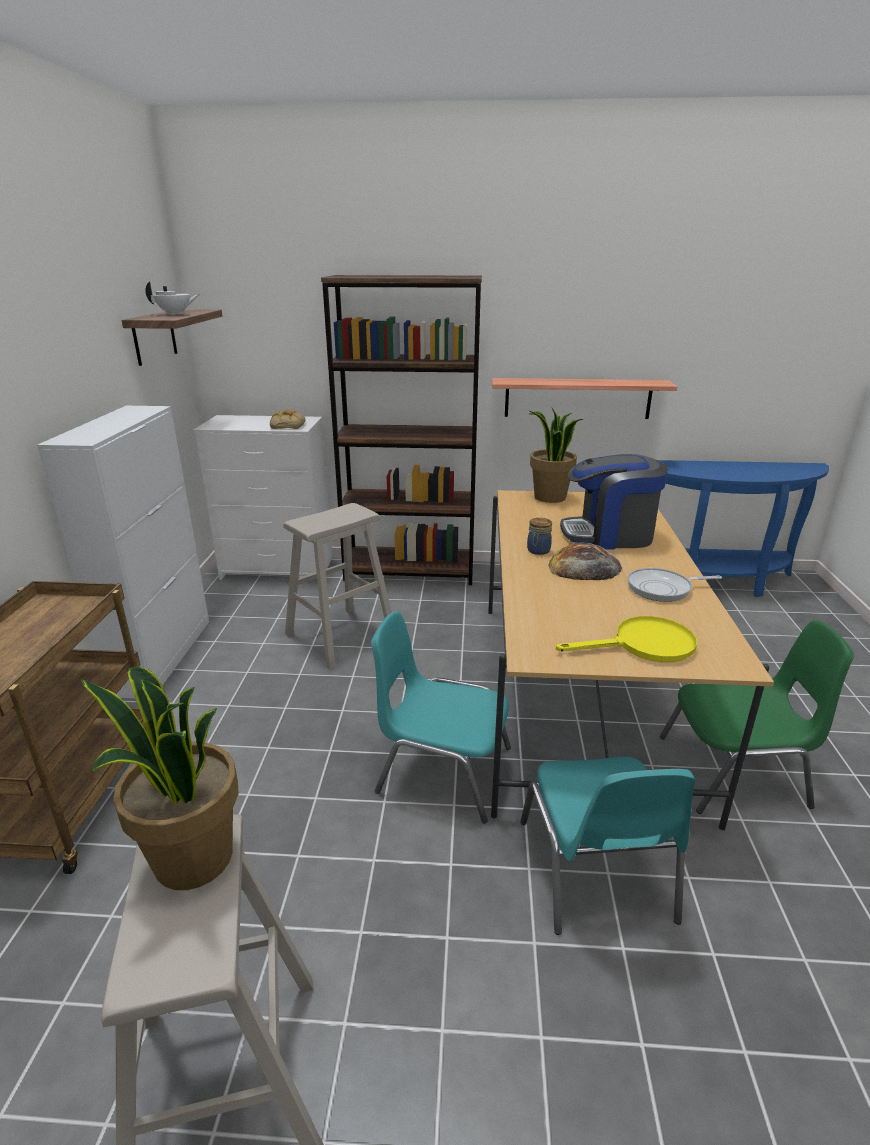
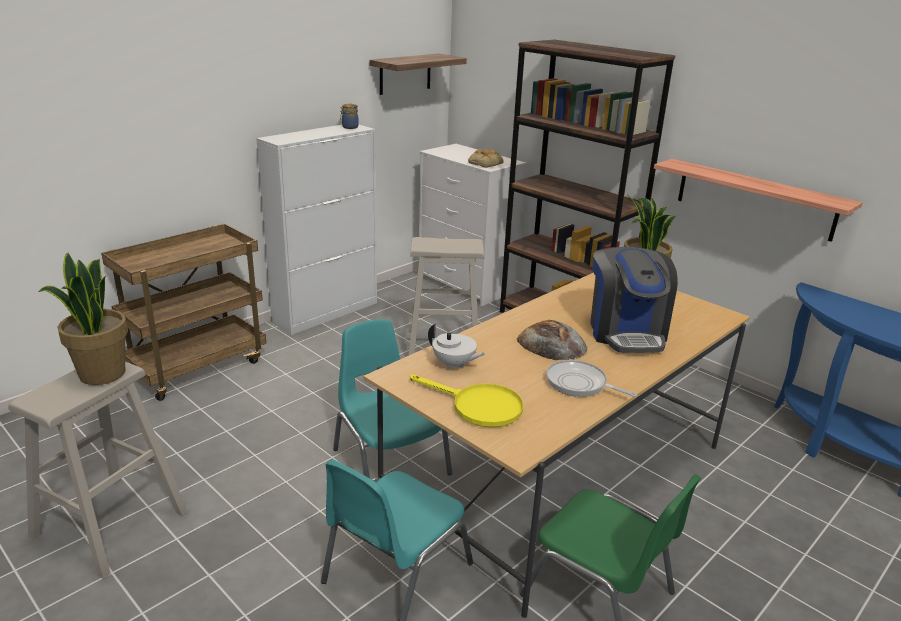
camera: 40 degrees right, 0 degrees up
(175, 314) = (418, 58): white teapot -> white teapot (454, 364)
(538, 551) = (540, 319): jar -> jar (349, 127)
(609, 535) = (626, 332): coffee machine -> coffee machine turned 135 degrees counterclockwise

